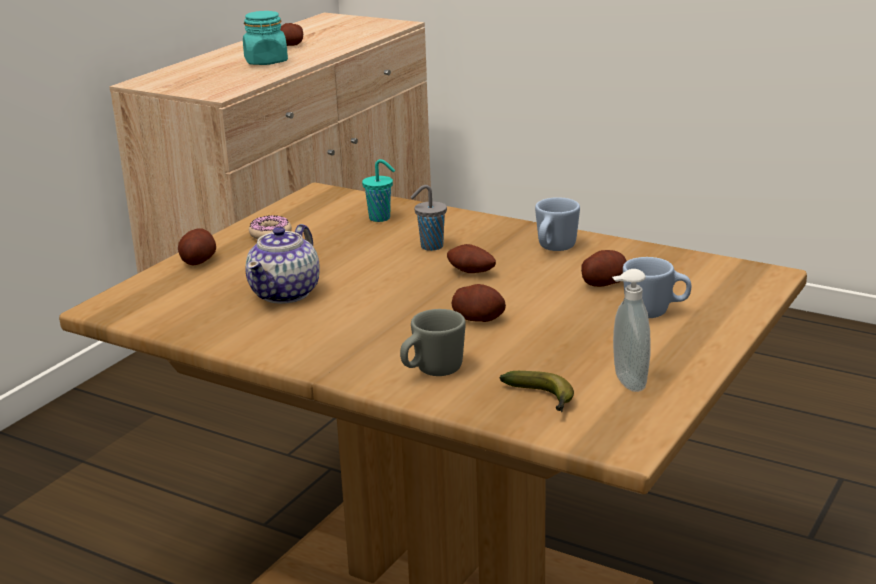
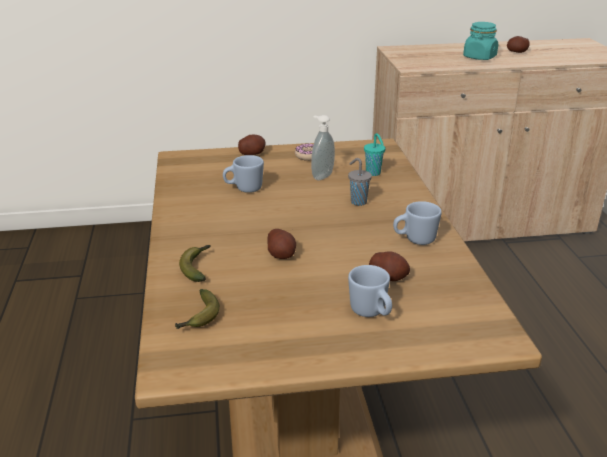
camera: 50 degrees right, 5 degrees up
(286, 293) = (244, 189): teapot -> blue mug
(432, 371) = (197, 267): grey mug -> banana
(470, 273) = (339, 227): potato -> none
(627, 383) = (253, 340): soap dispenser -> soap dispenser (321, 176)

